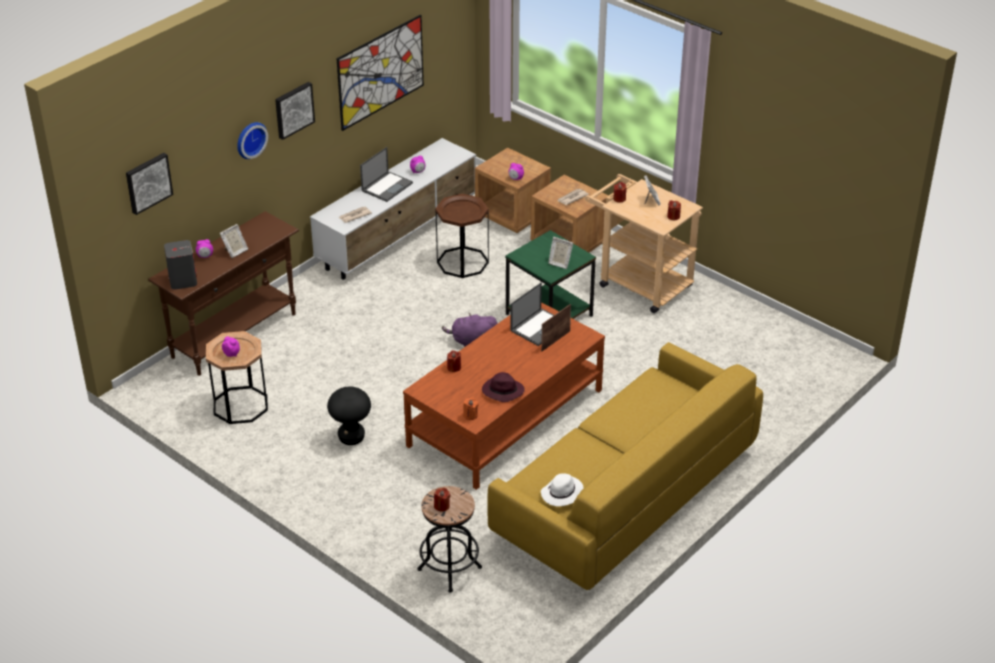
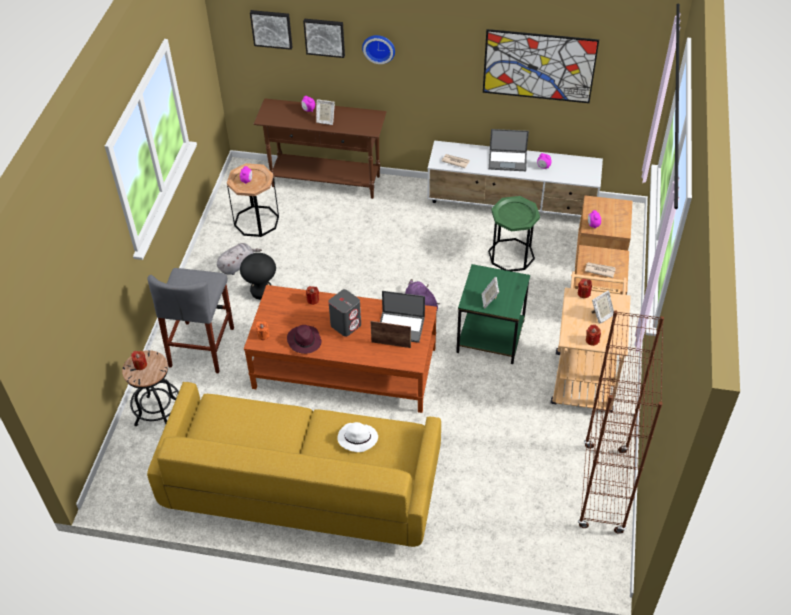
camera: 60 degrees right, 10 degrees up
(183, 280) = (273, 114): grey speaker -> grey speaker (346, 325)
(293, 109) = (430, 47): picture -> picture (324, 37)
(293, 441) = (238, 265): none -> grey plush toy
(386, 507) = (202, 347): none -> grey stool
(462, 262) = (511, 255): brown side table -> green side table
(562, 494) = (216, 433): white hat -> white hat (357, 438)
(763, 324) = (603, 489): none -> brown bookcase

